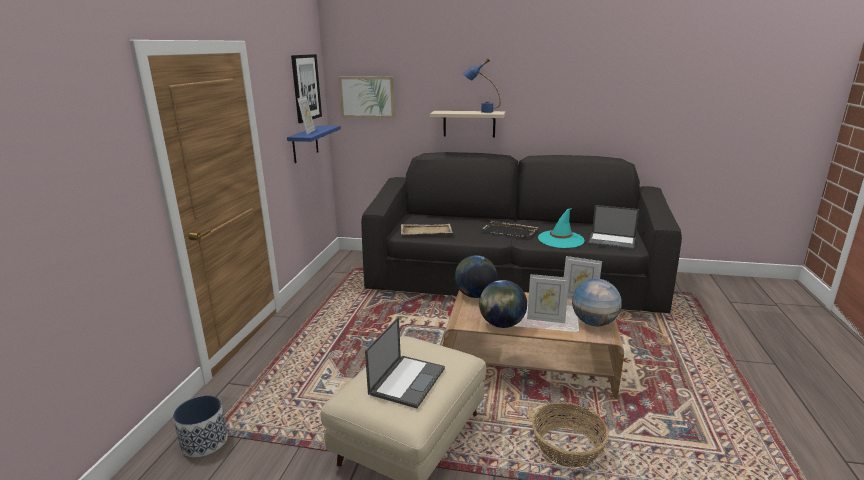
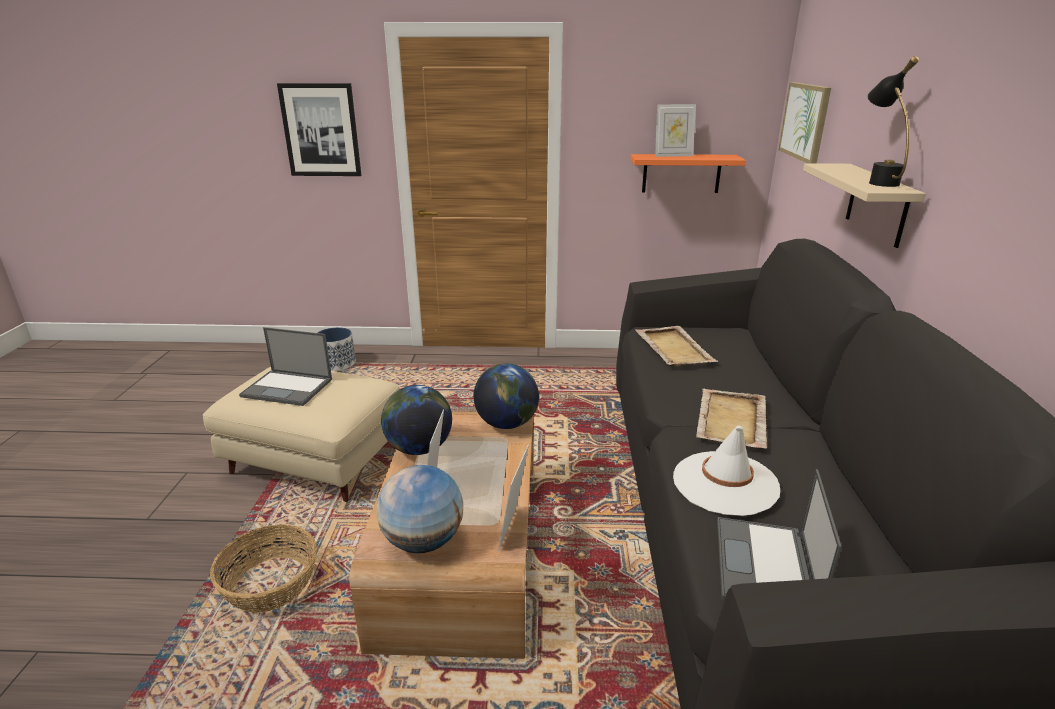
camera: 80 degrees right, 5 degrees up
(305, 144) = (681, 173): blue shelf -> orange shelf
(306, 87) = (711, 93): picture -> picture (321, 130)
(481, 111) = (877, 181): blue table lamp -> black table lamp
(509, 231) = (731, 421): black tray -> beige tray
(561, 239) = (725, 483): turquoise hat -> white hat

